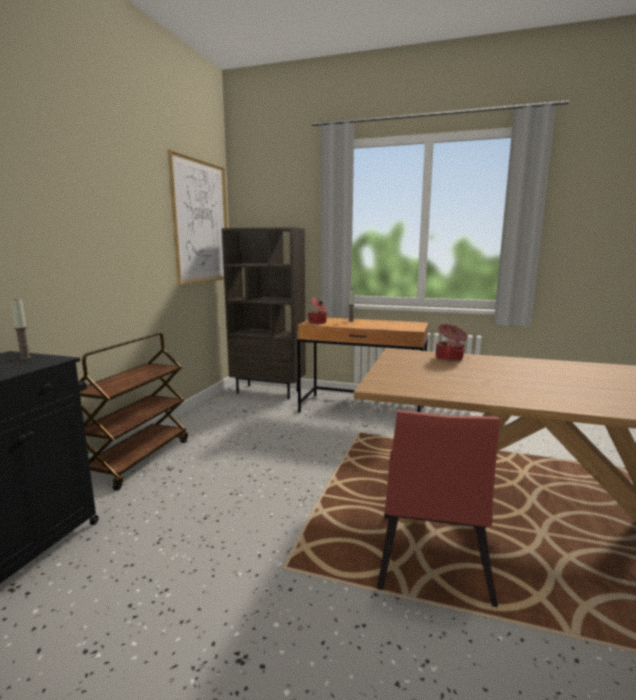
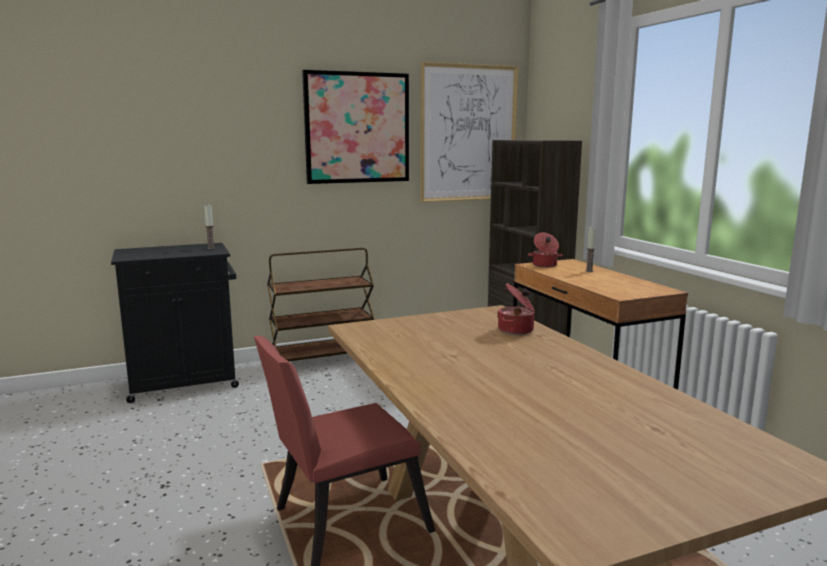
camera: 50 degrees right, 0 degrees up
(128, 209) = (357, 128): none -> picture

